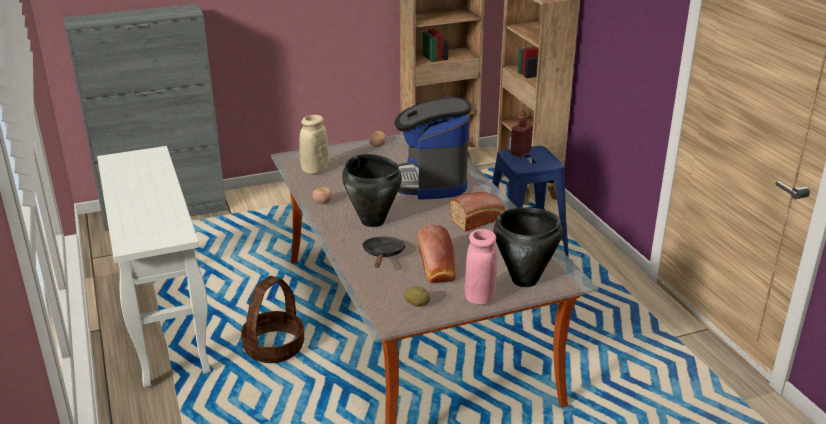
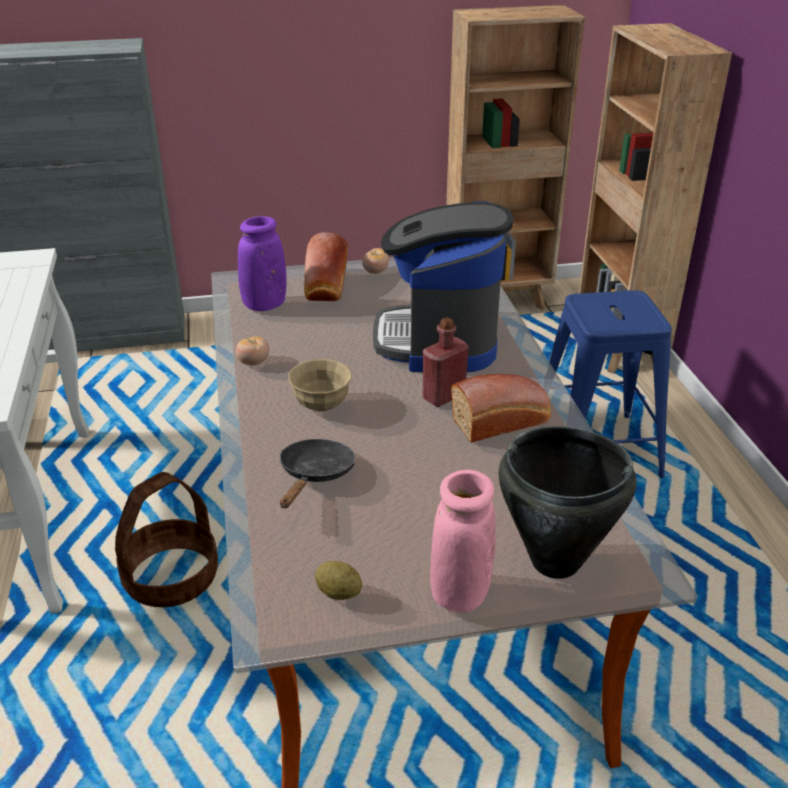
camera: 10 degrees right, 5 degrees up
(315, 170) = (264, 305): beige vase -> purple vase
(373, 221) = (321, 405): black cooking pot -> beige bowl
(437, 268) = (400, 514): bread -> bread (326, 286)
(520, 152) = (603, 299): red bottle -> red bottle (444, 396)

